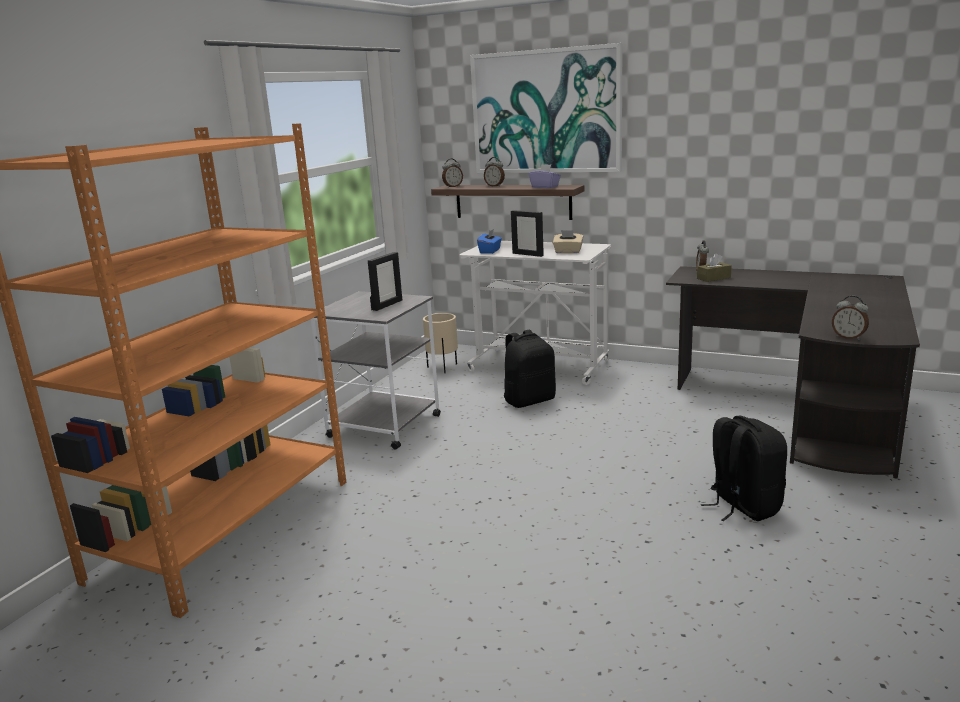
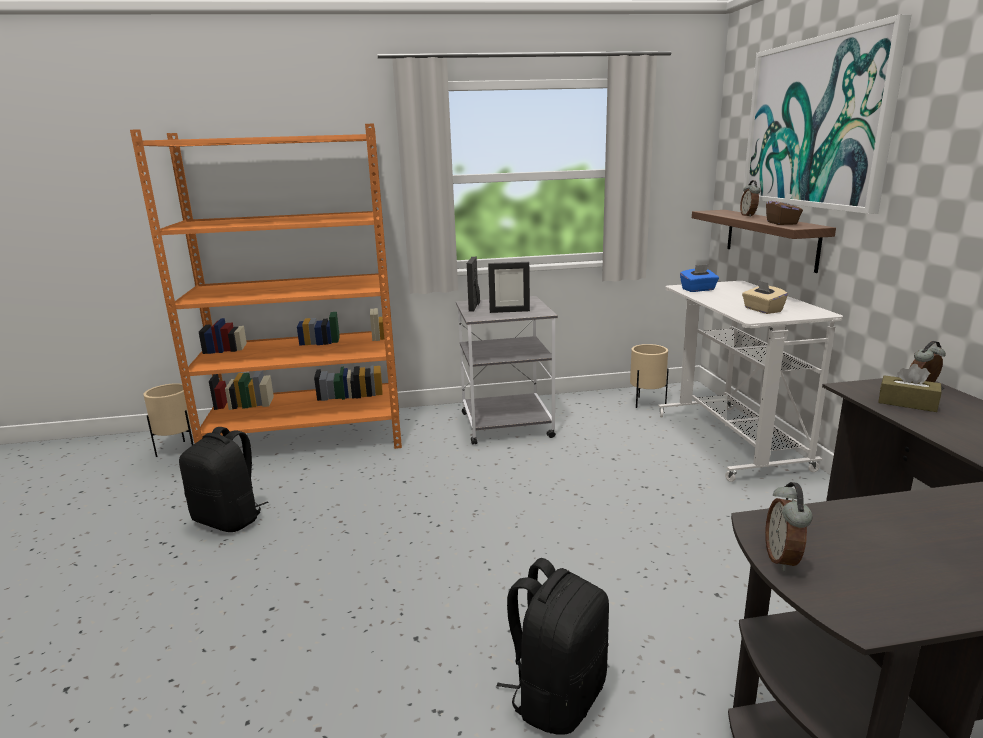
camera: 55 degrees right, 0 degrees up
(89, 631) = (178, 450): none -> beige planter
(453, 187) = (715, 211): alarm clock -> none
(528, 254) = (716, 301): picture frame -> picture frame (474, 306)
(529, 400) = (643, 465): black backpack -> black backpack (229, 519)
(545, 187) = (782, 223): purple tissue box -> brown tissue box

